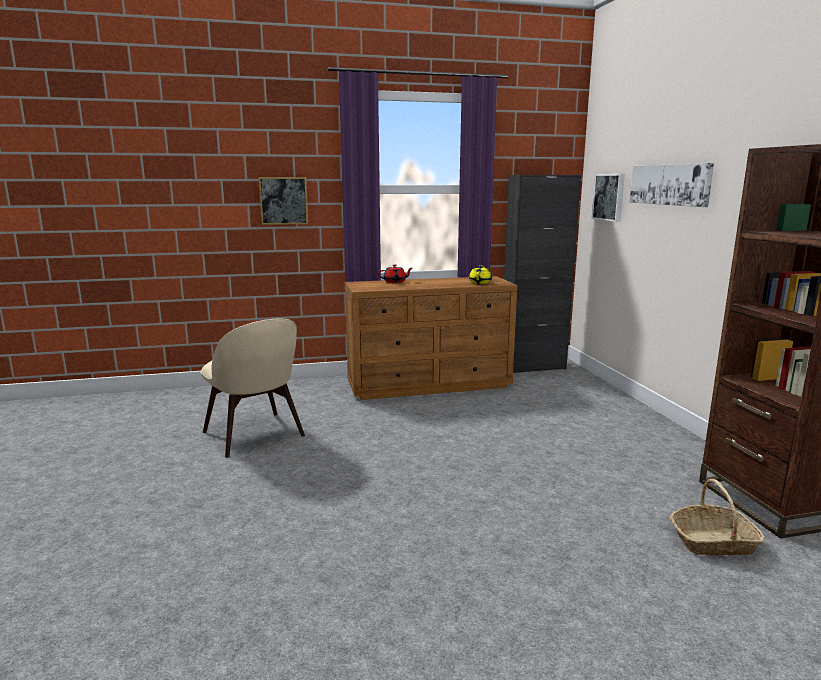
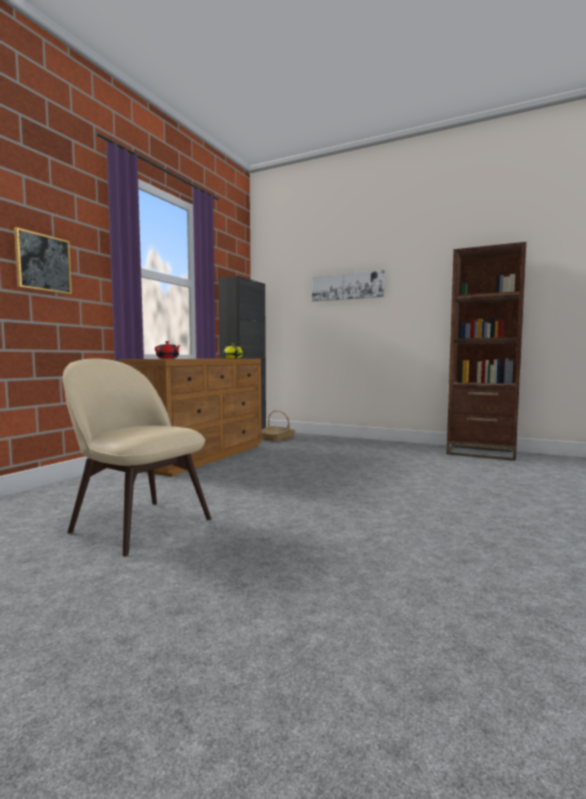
camera: 50 degrees left, 10 degrees down
(255, 435) = (138, 524): beige chair -> beige chair turned 150 degrees counterclockwise
(609, 197) = (286, 300): picture -> none
(713, 542) = (508, 469): basket -> basket (278, 438)

